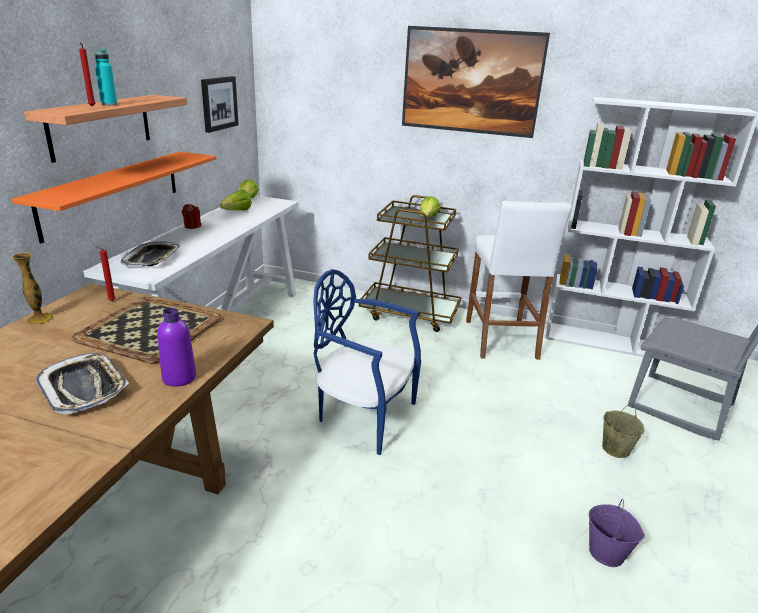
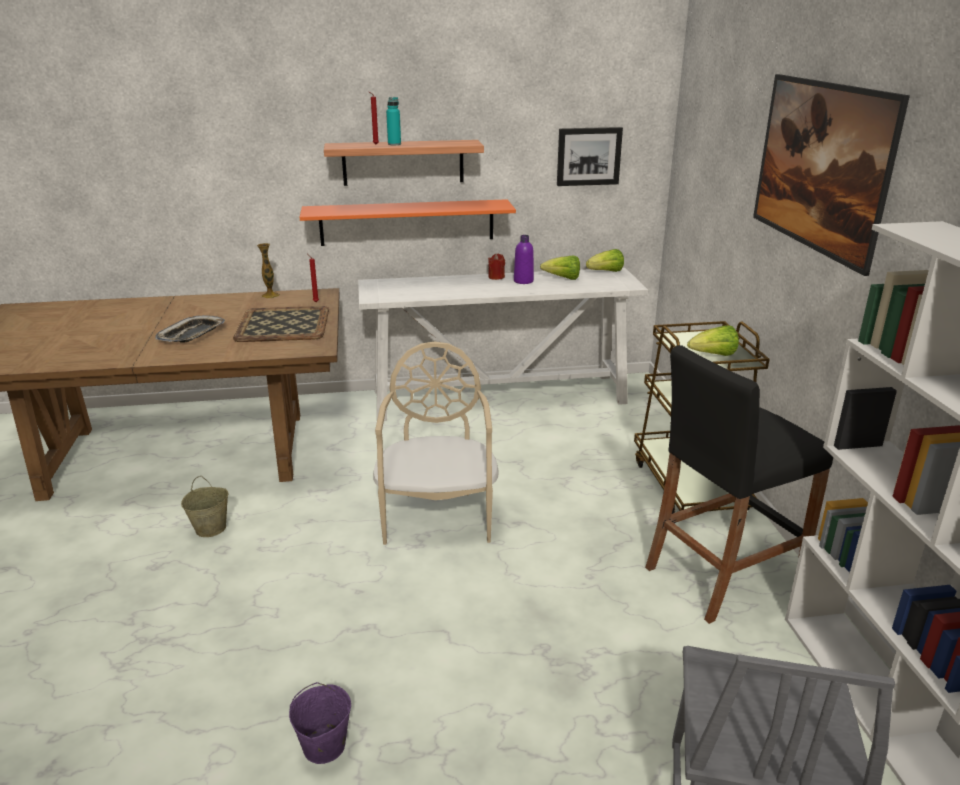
camera: 65 degrees right, 0 degrees up
(152, 259) = (405, 288): tray -> none
(179, 378) = (220, 353): purple bottle -> purple bottle (523, 281)
(363, 416) = (438, 516): blue chair -> beige chair
(501, 339) = (722, 575): white stool -> black stool
(615, 448) = (541, 737): beige bucket -> beige bucket (211, 528)

